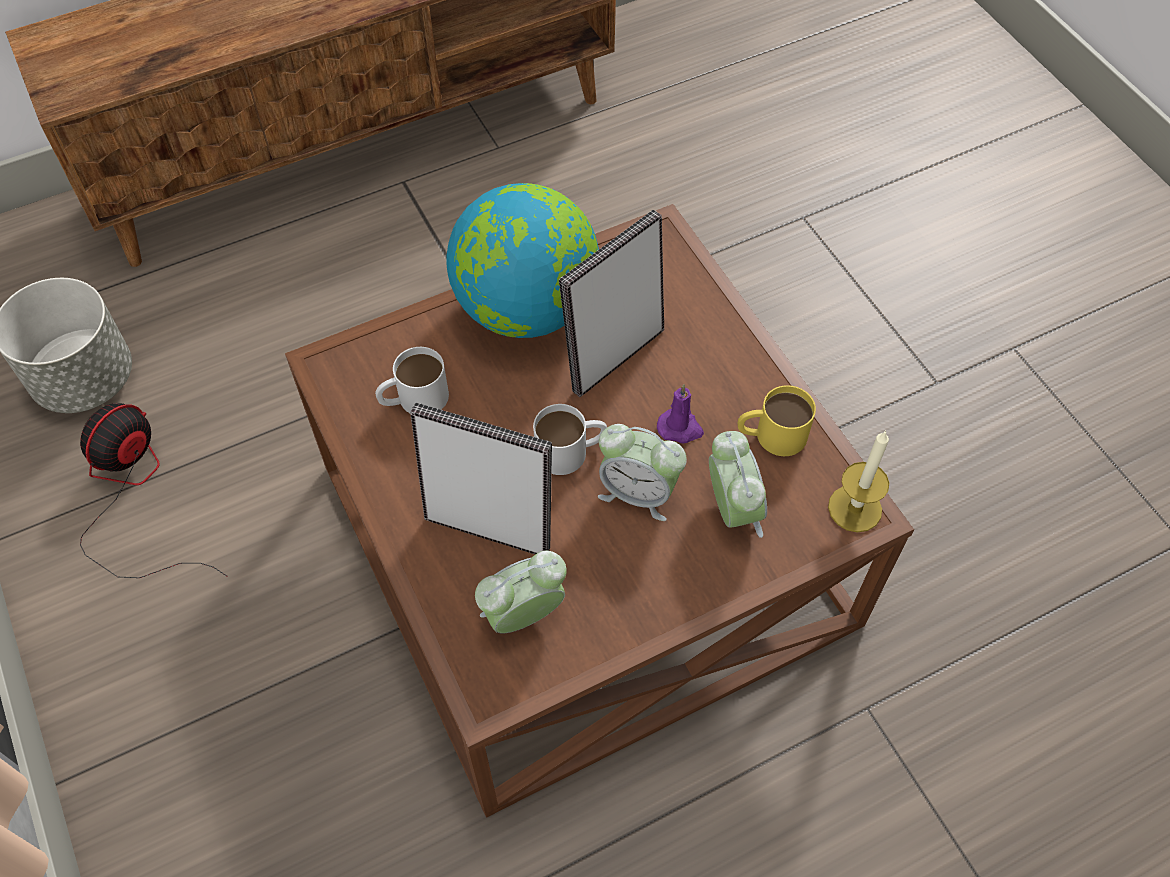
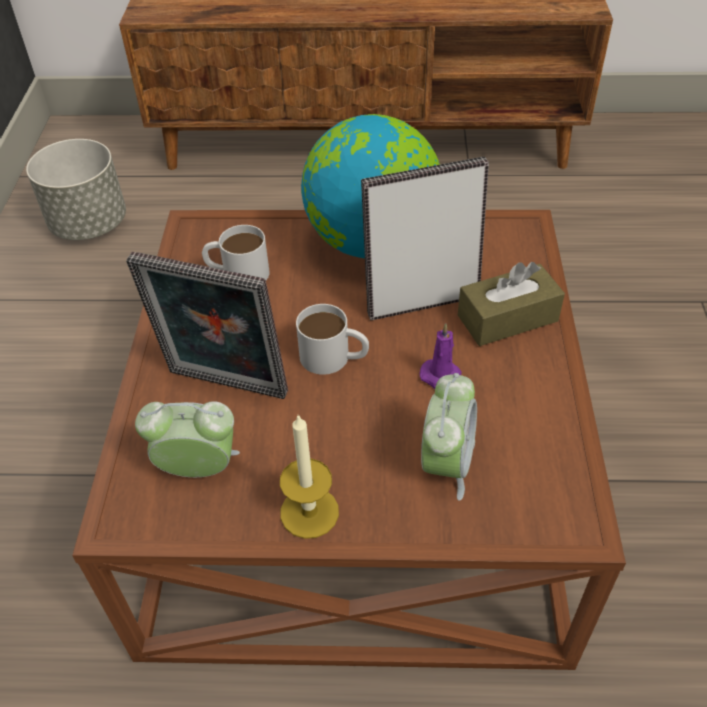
camera: 30 degrees right, 10 degrees down
(134, 495) = (64, 306): fan -> none
(490, 526) = (225, 387): picture frame -> picture frame turned 150 degrees clockwise
(638, 493) = (369, 413): alarm clock -> none
(702, 342) = (507, 318): none -> brown tissue box
(771, 435) = (525, 416): yellow mug -> none
(855, 508) = (571, 515): candle -> candle (309, 512)

